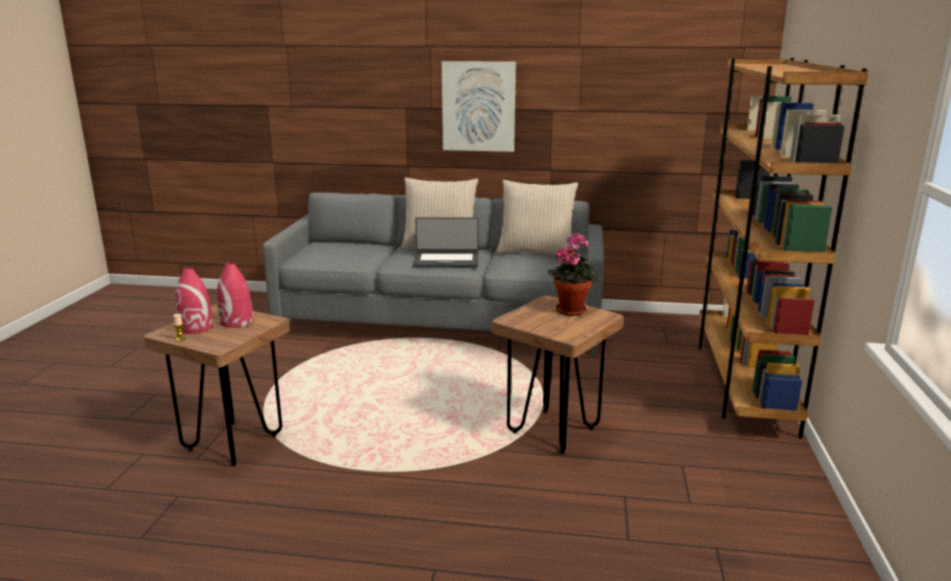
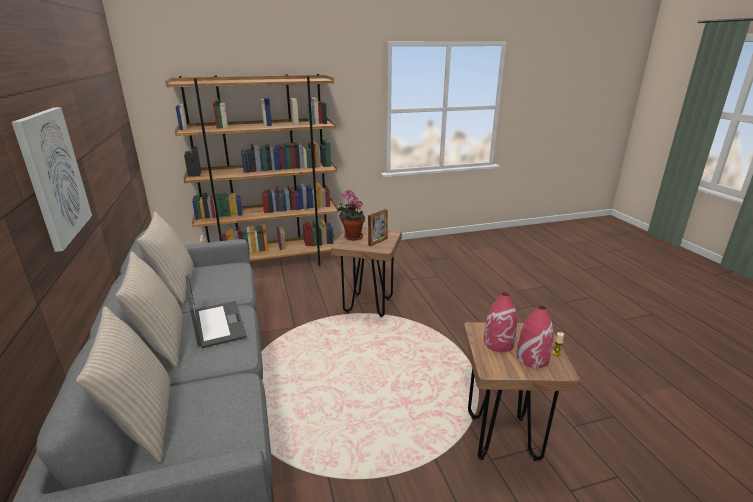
camera: 115 degrees left, 5 degrees up
(356, 244) = (144, 422): none -> beige pillow
(538, 321) = (378, 242): none -> picture frame

